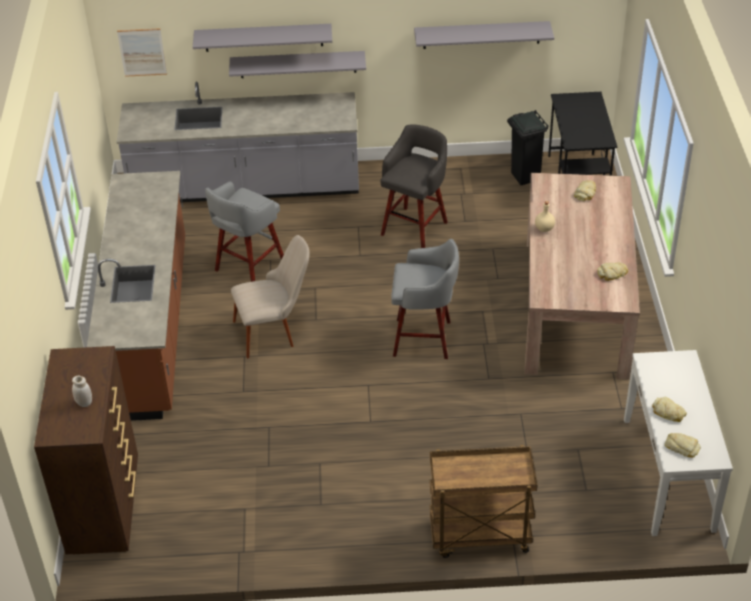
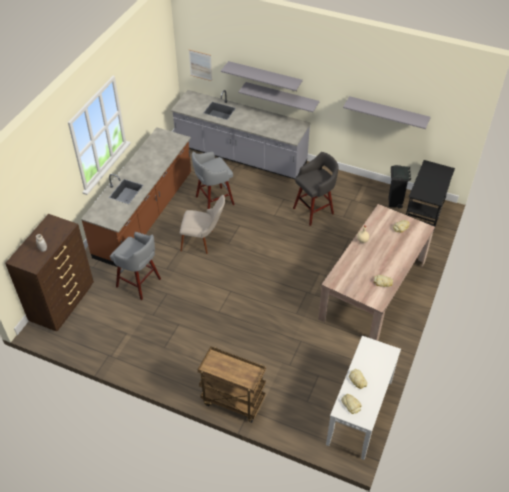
camera: 25 degrees right, 5 degrees up
(424, 339) = (277, 276): grey stool -> grey stool (139, 283)

